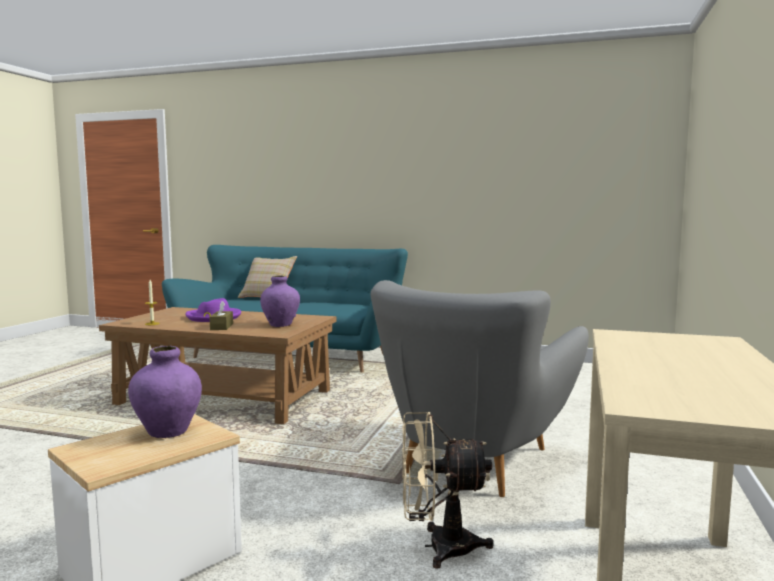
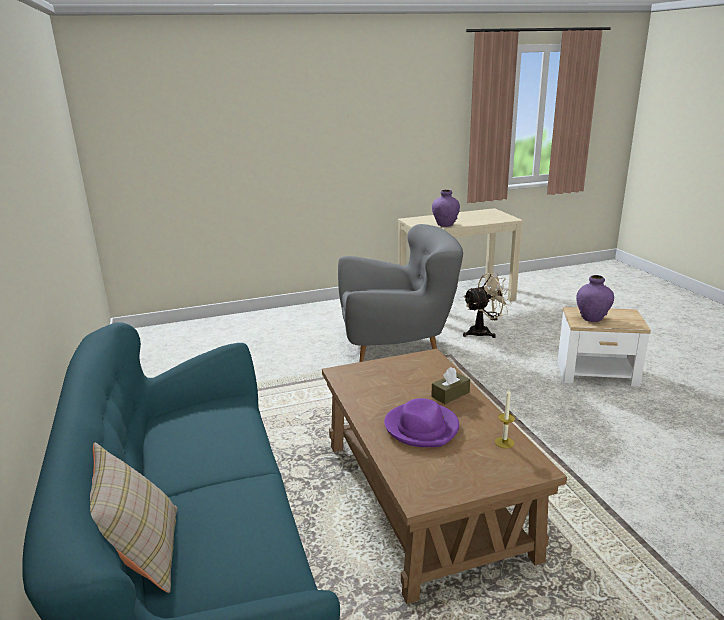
camera: 125 degrees left, 15 degrees up
(280, 325) = (399, 373): purple vase -> purple vase (445, 225)
(438, 547) = (484, 332): beige fan -> beige fan turned 75 degrees counterclockwise

